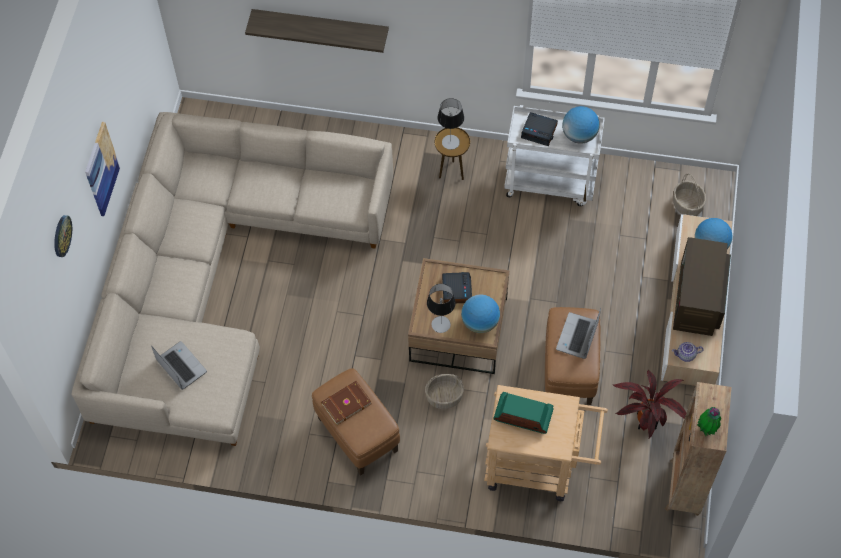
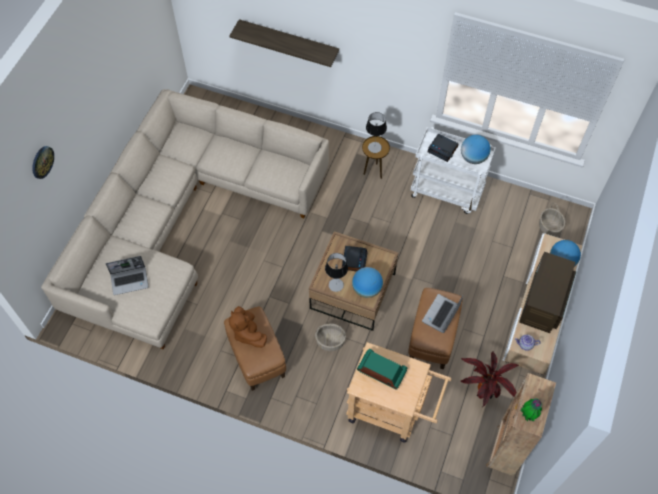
camera: 10 degrees right, 0 degrees up
(101, 169) = (94, 118): picture -> none
(180, 366) = (130, 280): laptop -> laptop turned 105 degrees clockwise
(345, 403) = (247, 333): brown book -> brown plush toy

